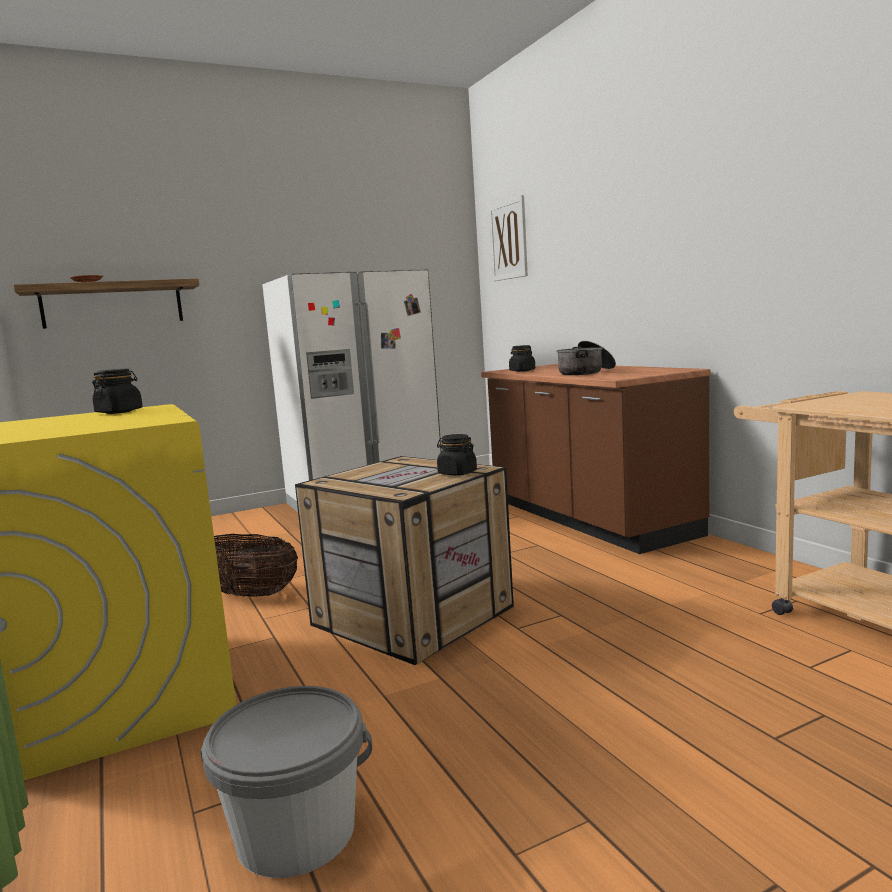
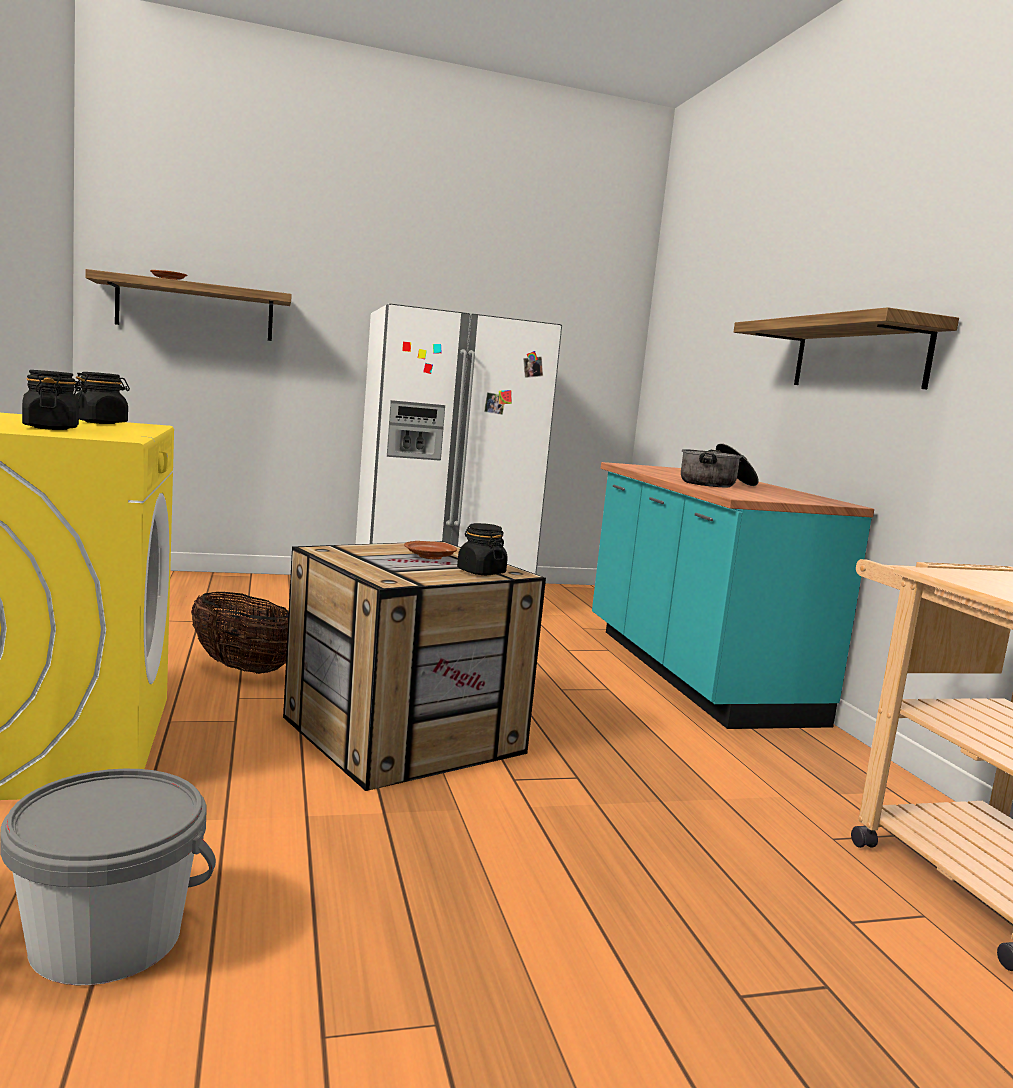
camera: 10 degrees right, 0 degrees up
(407, 470) = (429, 557): none -> brown plate
(508, 240) = (683, 305): picture -> none
(522, 371) = (648, 469): black jar -> black jar (51, 428)
(588, 519) = (692, 673): brown counter -> turquoise counter
(673, 258) = (859, 355): none -> shelf

